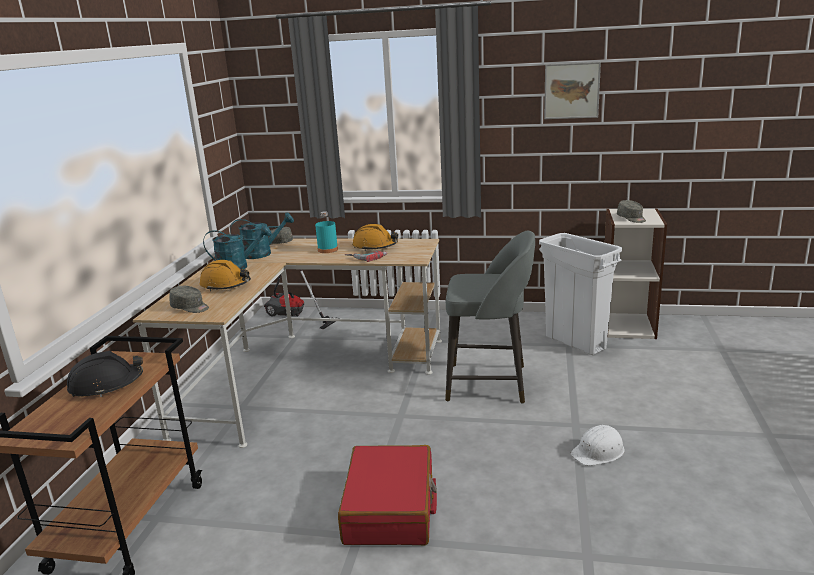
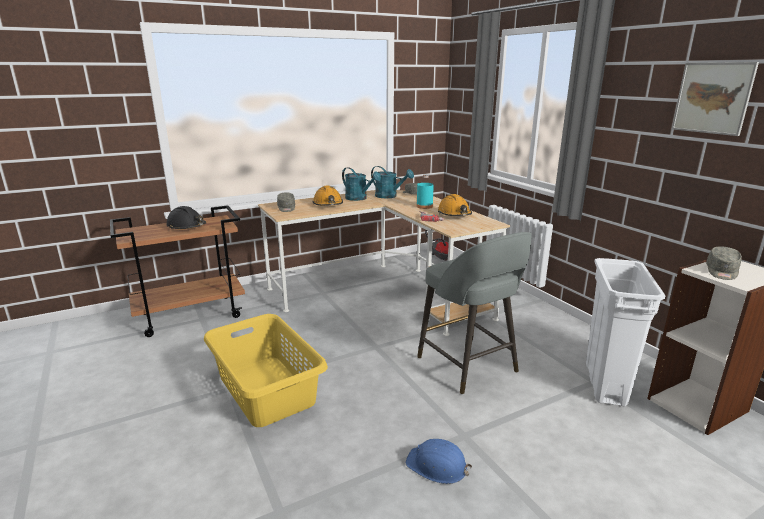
camera: 50 degrees right, 0 degrees up
(390, 508) = (267, 388): red suitcase -> yellow laundry basket
(599, 452) = (437, 466): white hard hat -> blue hard hat

